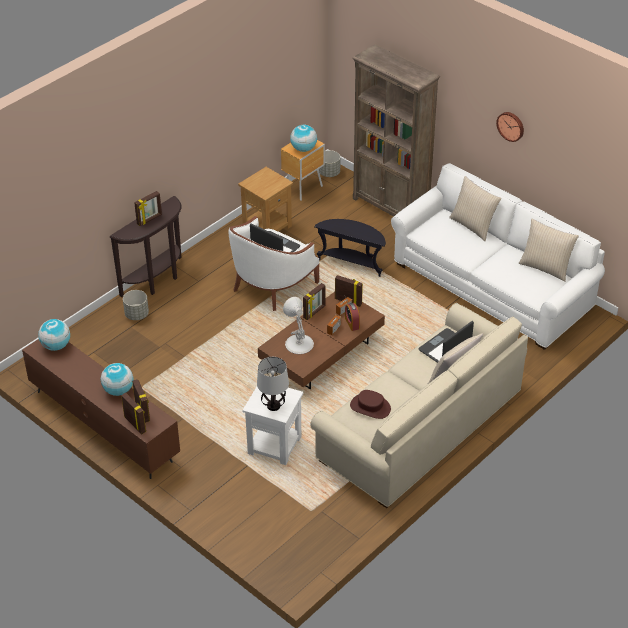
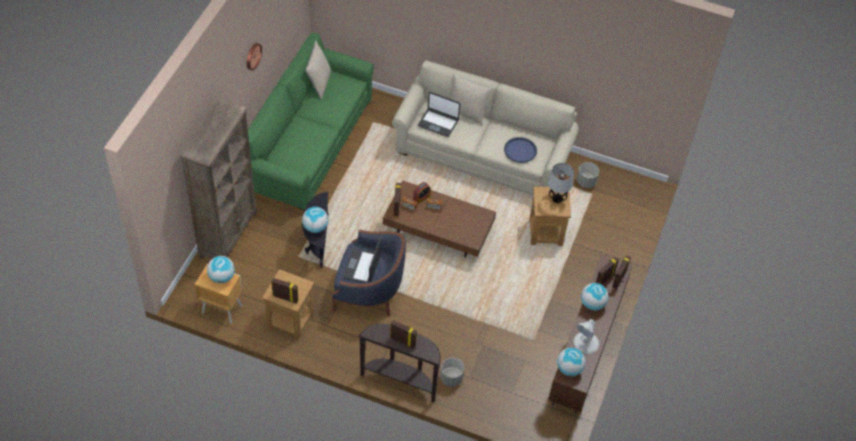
camera: 115 degrees left, 10 degrees up
(271, 284) = (369, 291): white armchair -> blue armchair
(274, 445) = (545, 233): white side table -> brown side table
(299, 343) = (460, 225): white table lamp -> white table lamp (586, 343)
(314, 312) = (420, 225): picture frame -> picture frame (285, 297)
(329, 173) = (189, 296): grey planter -> grey planter (586, 182)
(341, 227) = (315, 227): none -> globe
(370, 407) = (520, 150): brown hat -> blue tray
(473, 226) = (283, 136): beige pillow -> none
(493, 286) = (308, 143): white sofa -> green sofa

